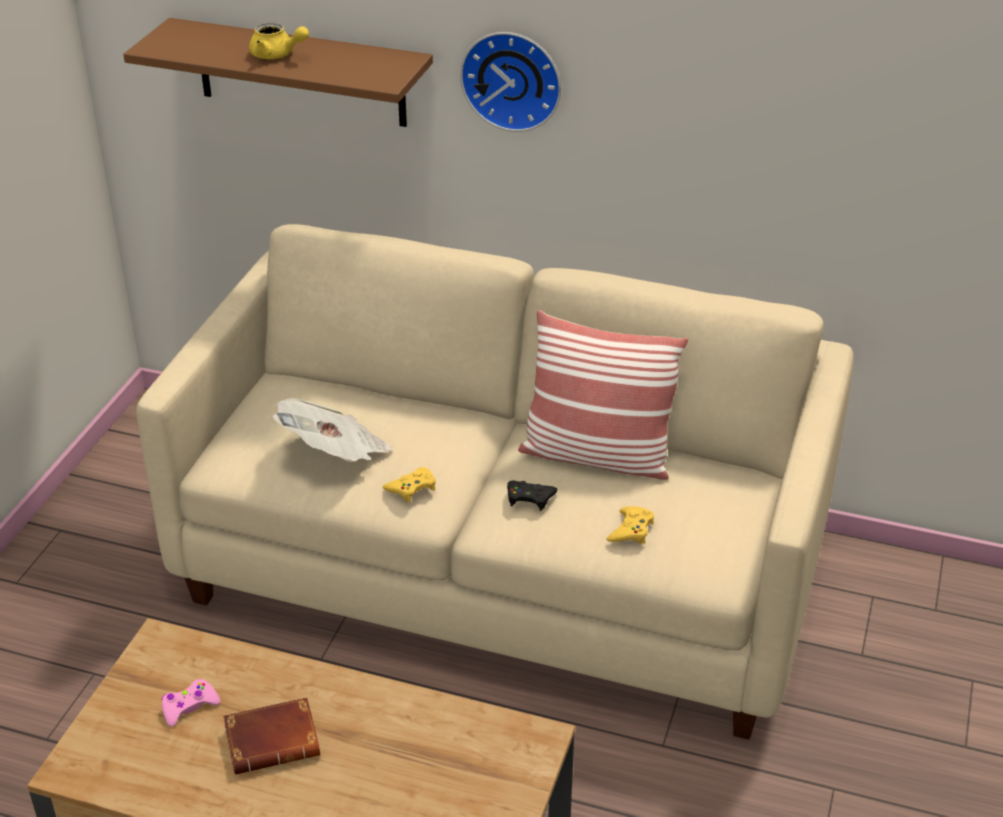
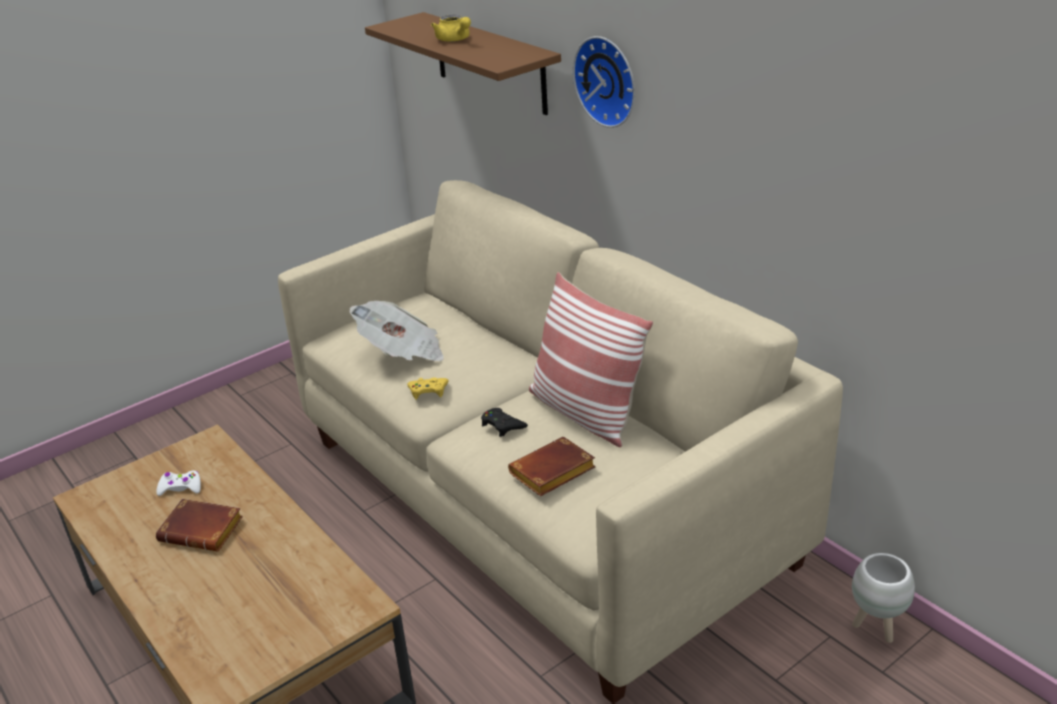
camera: 35 degrees right, 5 degrees down
(189, 707) = (181, 488): pink game controller -> white game controller
(631, 530) = (552, 474): yellow game controller -> brown book
(901, 573) = (876, 627): none -> white planter

